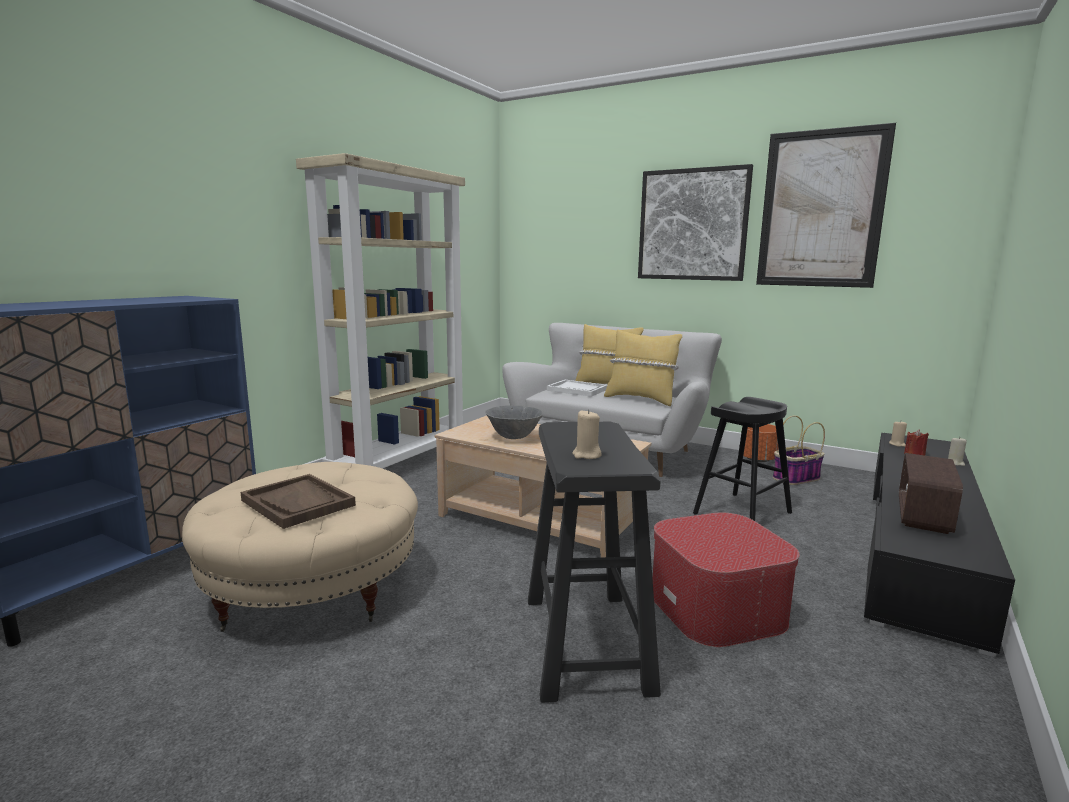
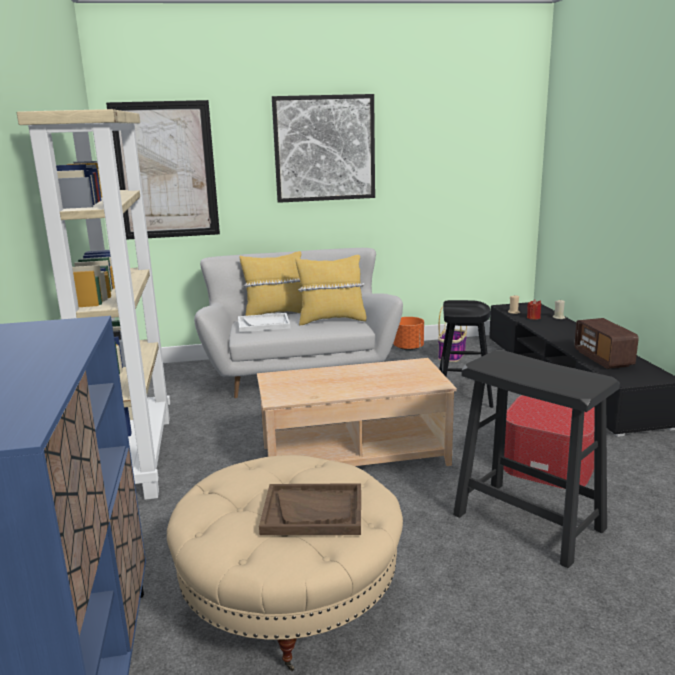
camera: 40 degrees left, 5 degrees up
(513, 438) = (333, 387): grey bowl -> none
(586, 455) = (558, 380): beige candle -> none
(821, 209) = (429, 134): picture -> picture (165, 171)

